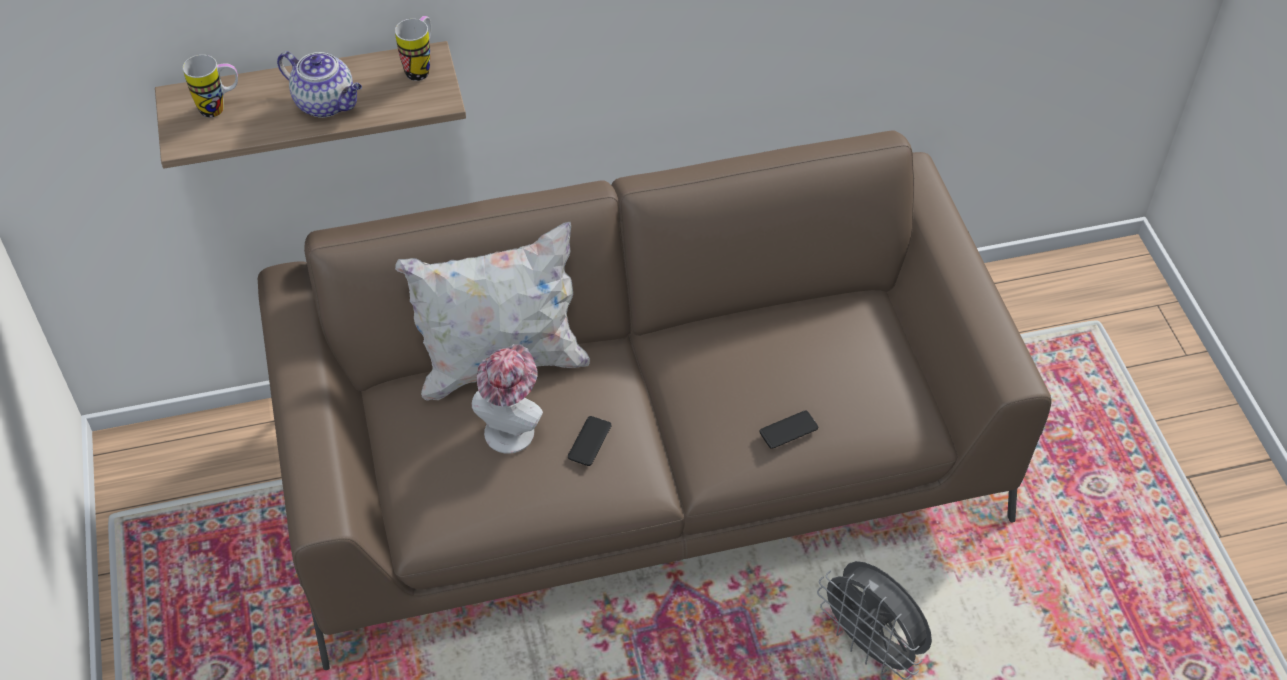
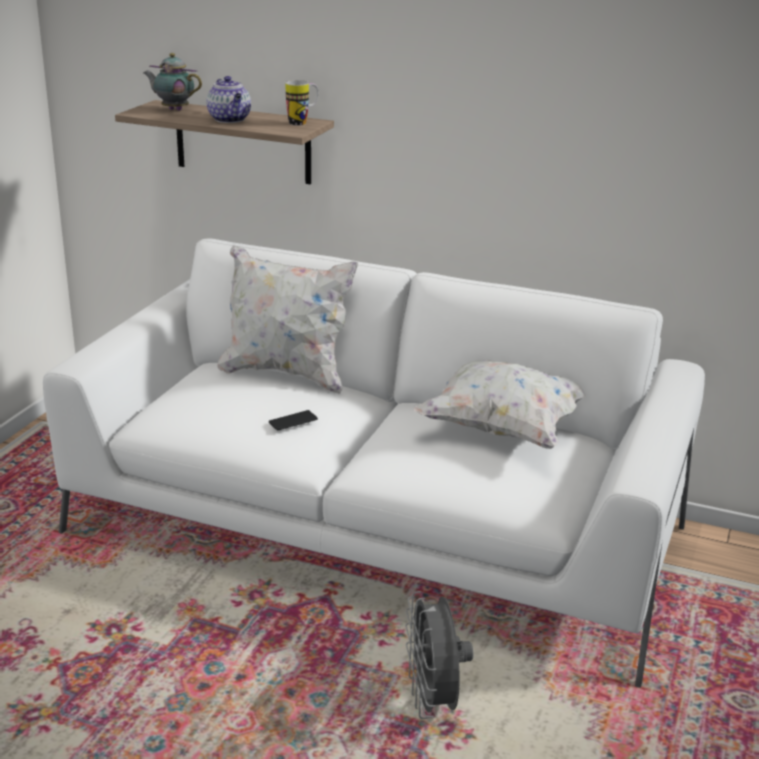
camera: 35 degrees right, 25 degrees down
(220, 108) = (173, 109): mug -> teapot
(511, 427) = (252, 396): hat -> none
(642, 463) = (376, 530): brown sofa -> white sofa
(788, 430) = (437, 467): phone -> none
(793, 331) = (503, 428): none -> white pillow

